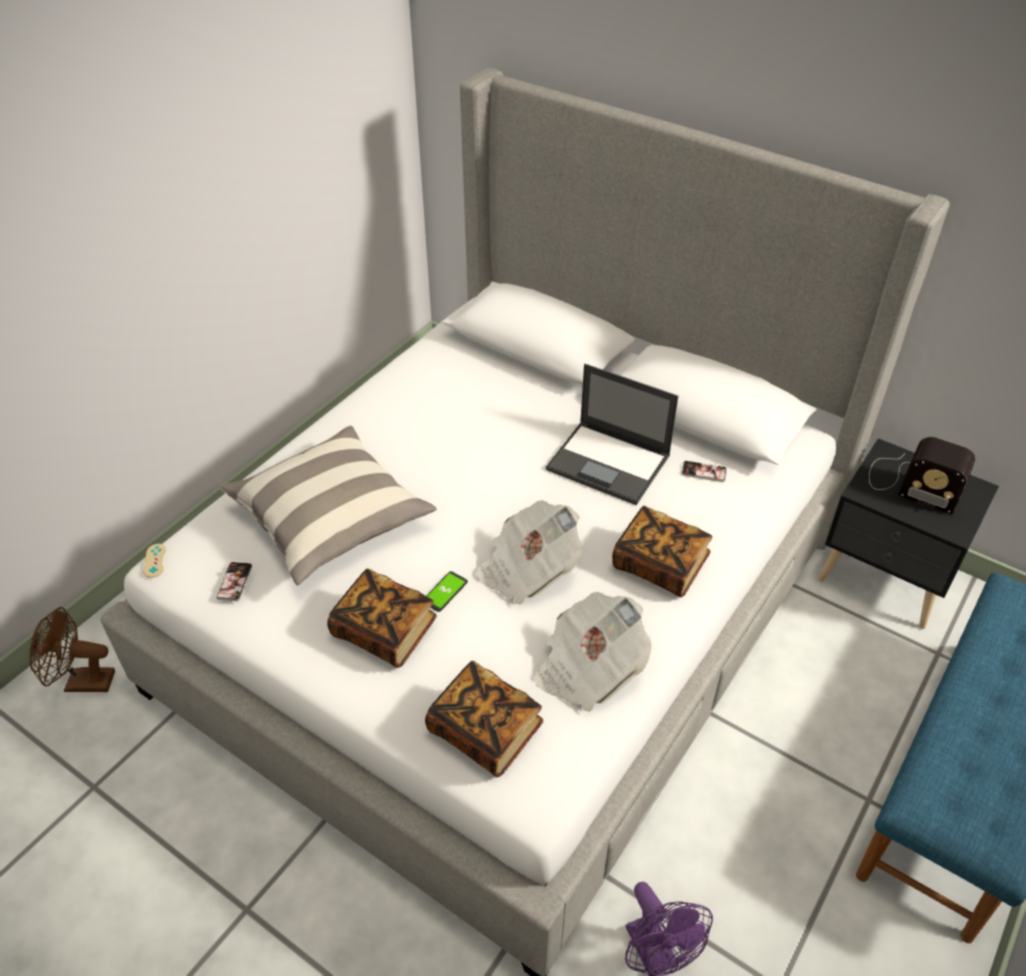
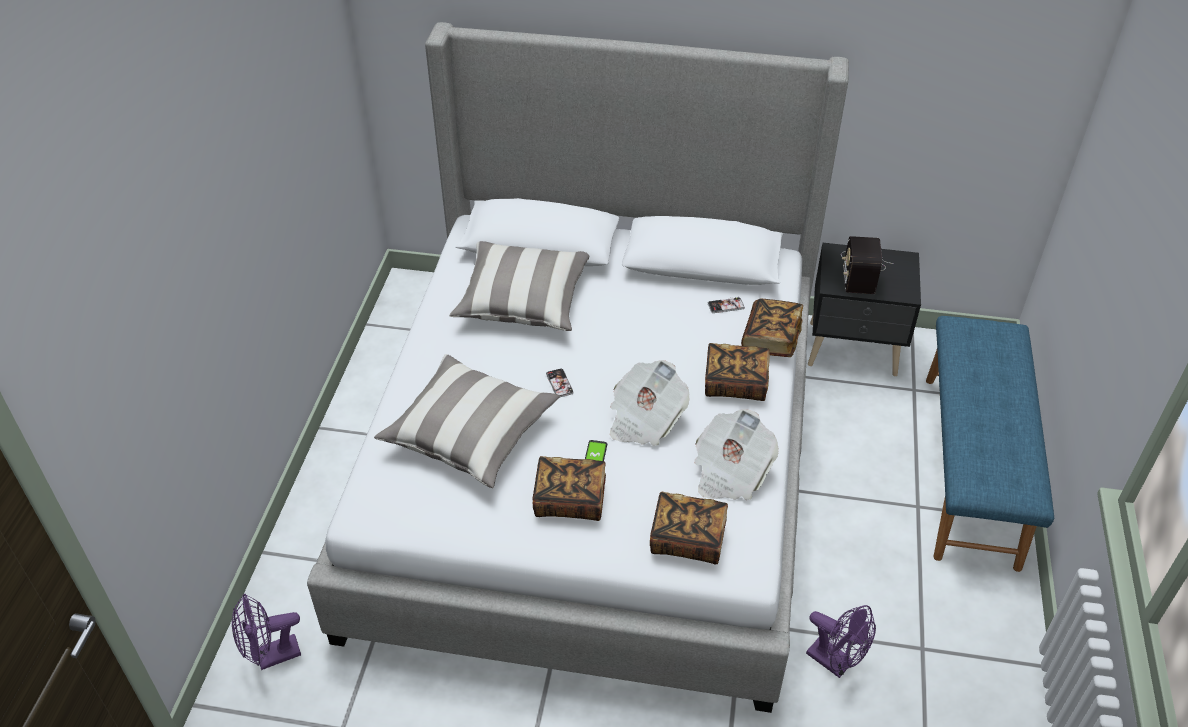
camera: 25 degrees left, 0 degrees up
(82, 682) = (271, 657): brown fan -> purple fan
(155, 560) = (348, 515): beige game controller -> none
(234, 582) = (429, 506): phone -> phone (559, 383)
(482, 397) = (523, 300): none -> pillow
(609, 463) = (654, 321): laptop -> none
(735, 528) = (771, 339): none -> book
(910, 484) = (861, 270): radio -> radio turned 90 degrees clockwise

